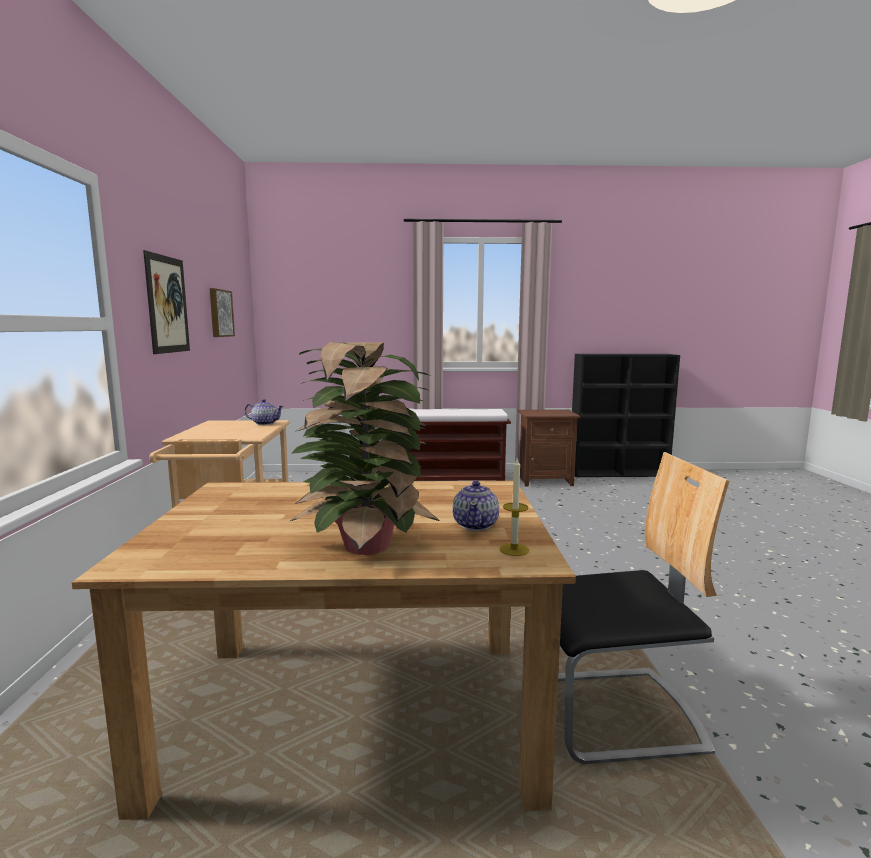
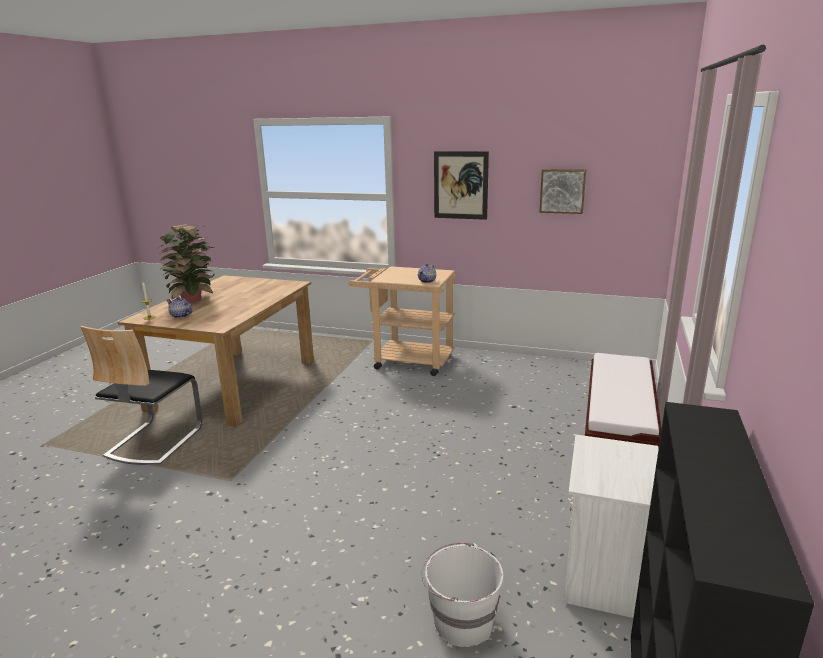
camera: 110 degrees right, 10 degrees up
(544, 480) = (604, 578): brown nightstand -> white nightstand
(617, 501) = (461, 622): none -> white bucket

